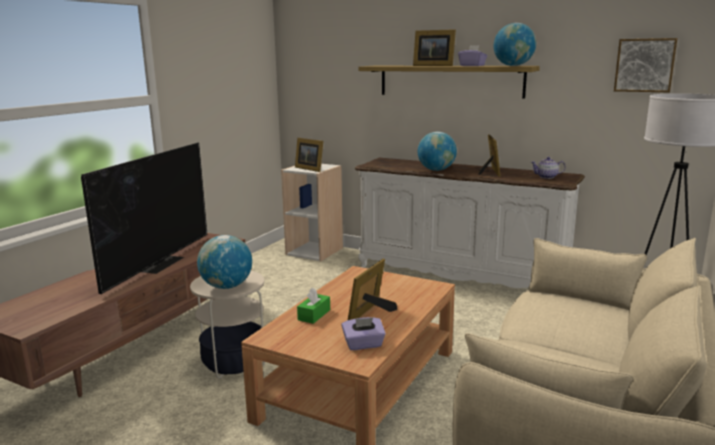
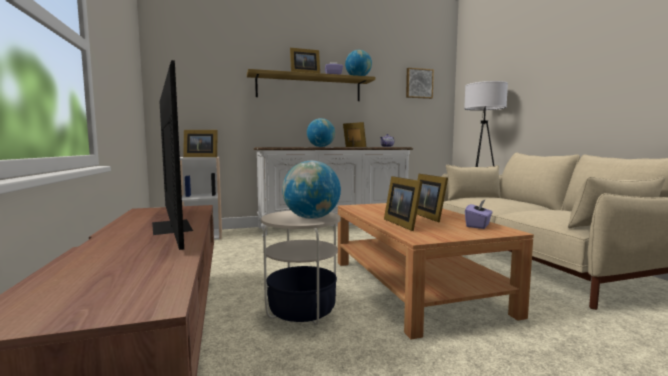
camera: 45 degrees left, 10 degrees down
(314, 315) = (403, 224): green tissue box -> picture frame

